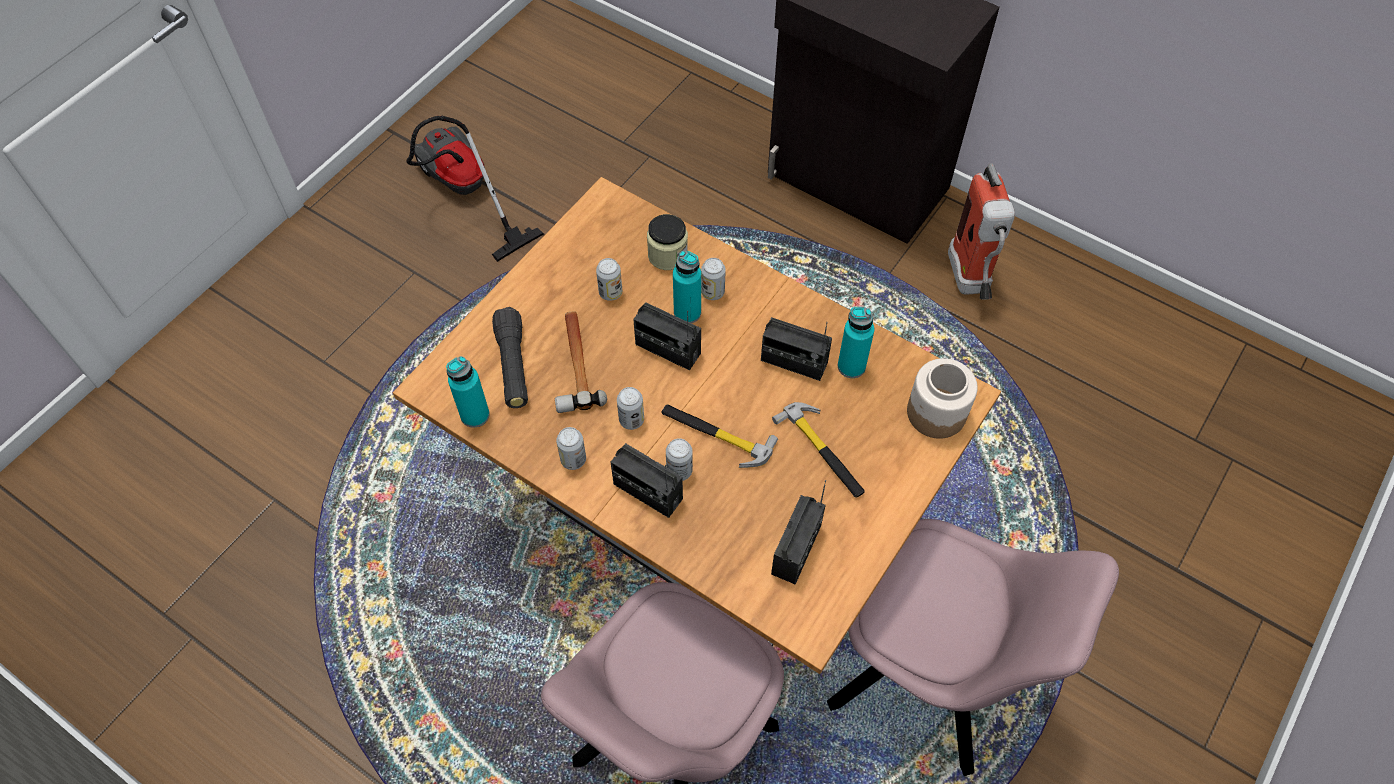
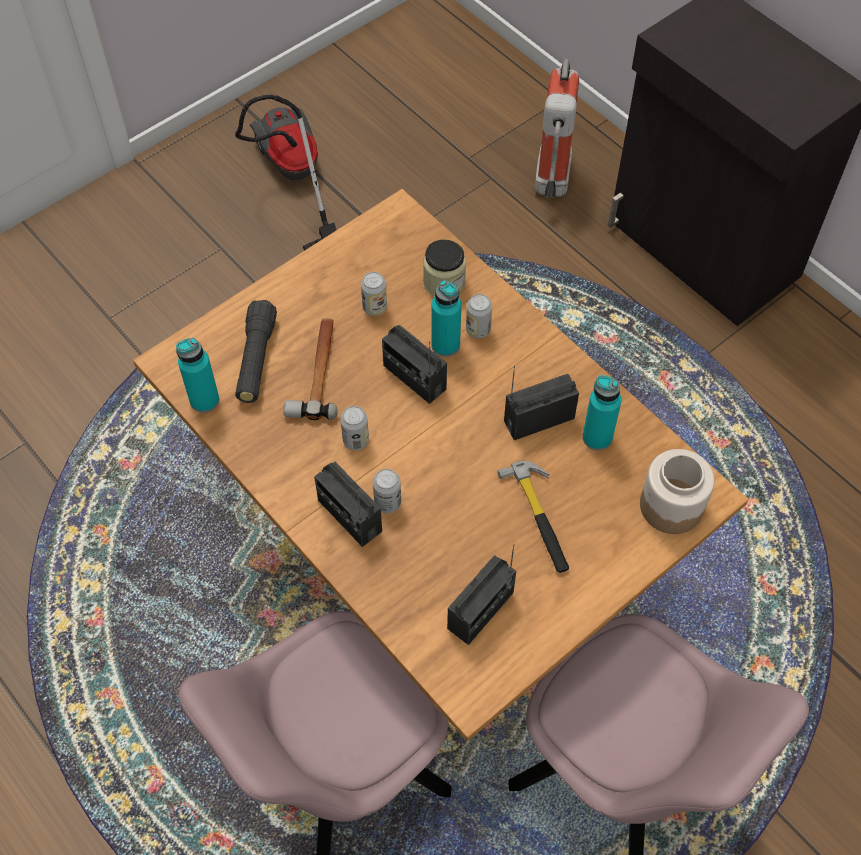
camera: 15 degrees right, 0 degrees up
(573, 459) = (286, 466): can -> none
(715, 435) = (435, 475): hammer -> none
(794, 362) = (539, 419): radio -> radio turned 120 degrees clockwise
(970, 283) = (793, 382): fire extinguisher -> fire extinguisher (551, 186)

